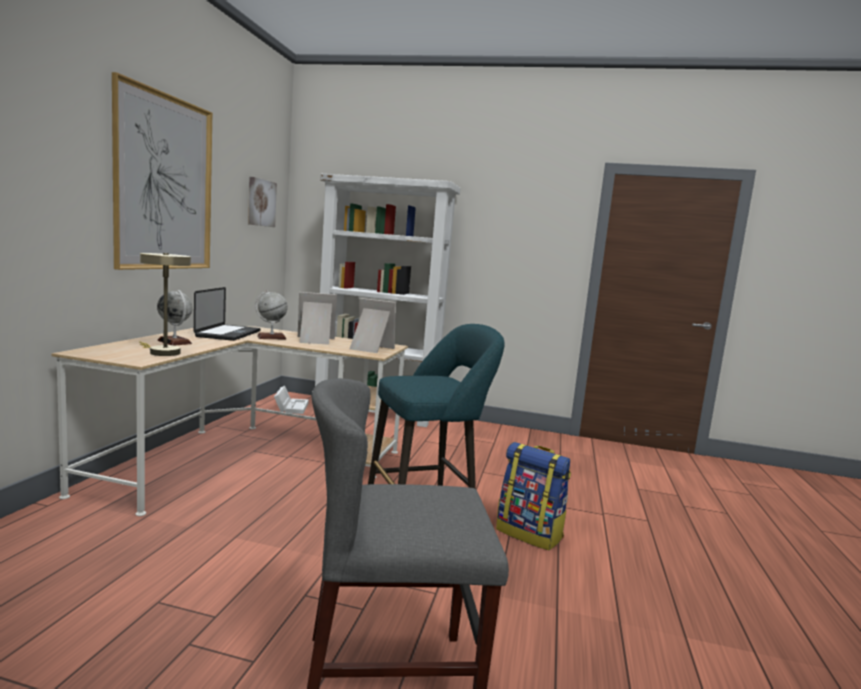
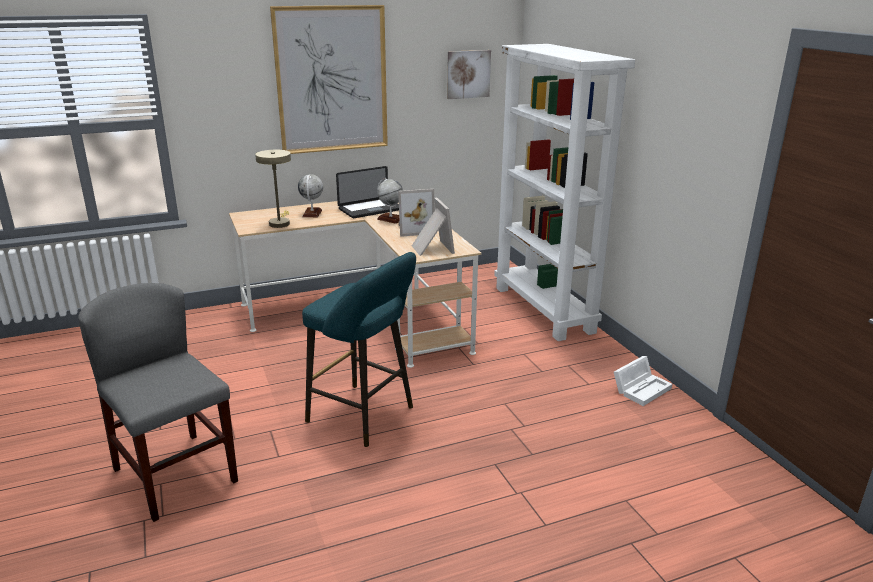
camera: 55 degrees right, 15 degrees up
(291, 407) = (482, 280): white storage box -> white storage box (642, 388)
(315, 340) = (414, 229): picture frame -> picture frame turned 120 degrees clockwise
(530, 533) = (415, 465): backpack -> none

